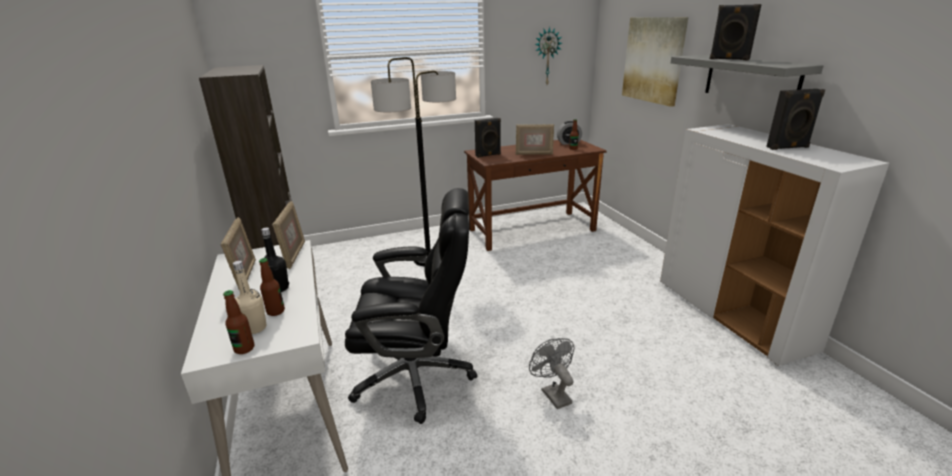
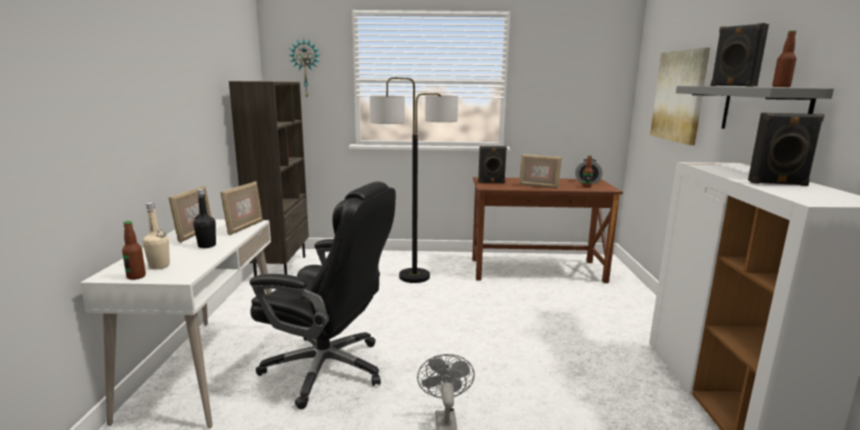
camera: 20 degrees right, 10 degrees down
(276, 311) = (186, 259): bottle -> bottle (781, 87)
(547, 57) = (575, 93): wall clock -> wall clock (305, 68)

